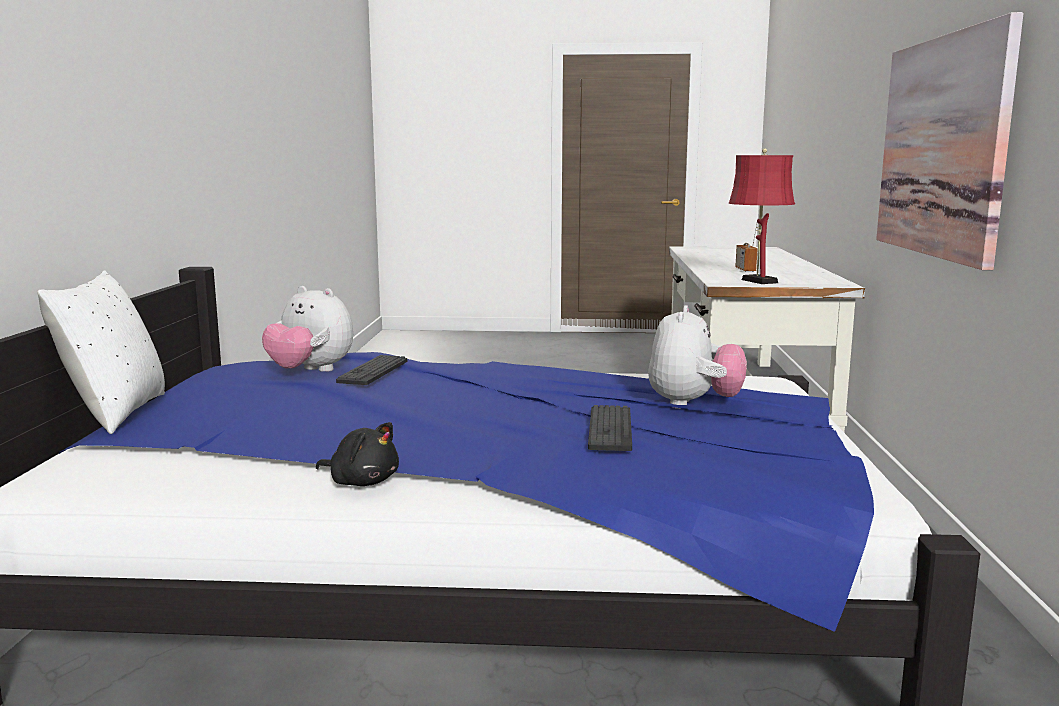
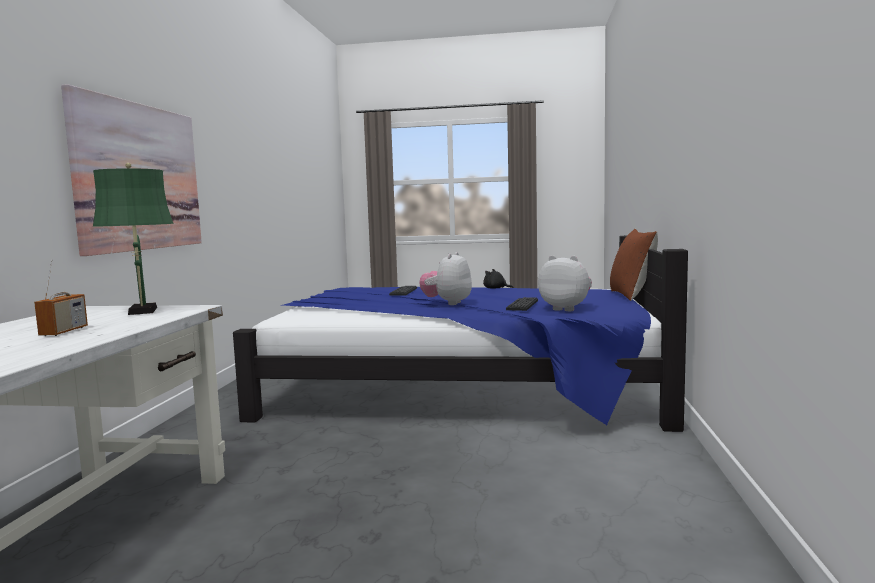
camera: 175 degrees left, 5 degrees down
(114, 413) = (632, 295): white pillow -> brown pillow
(693, 404) = (353, 301): plush toy -> plush toy (447, 303)
(757, 281) = (142, 311): red table lamp -> green table lamp

